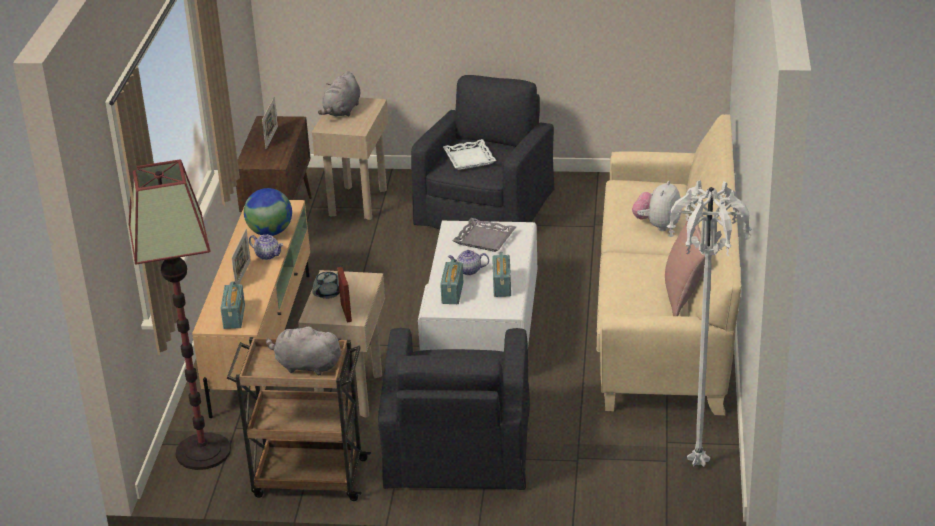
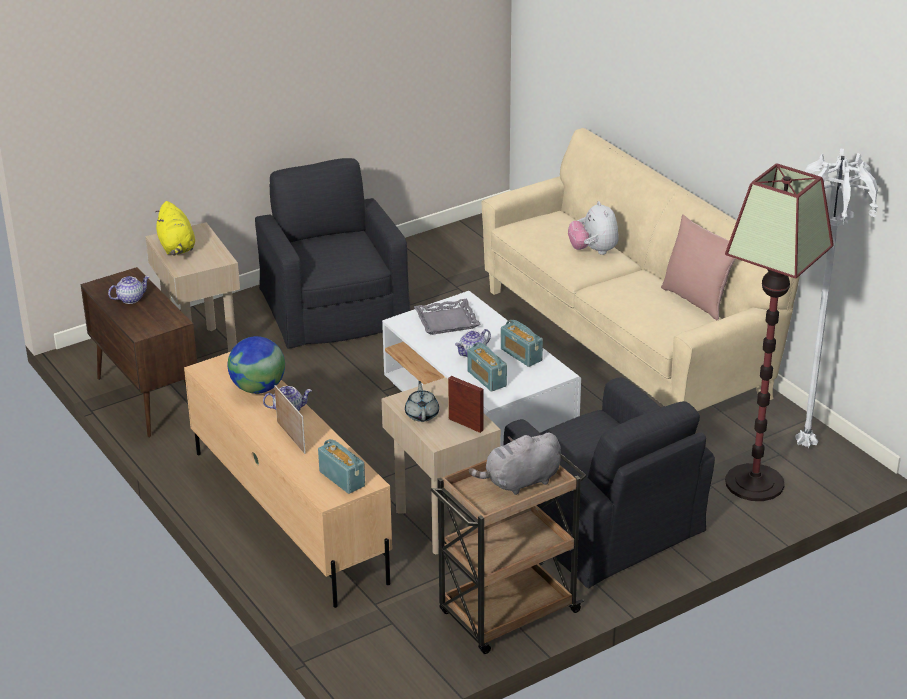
camera: 40 degrees left, 0 degrees up
(203, 452) = (374, 641): floor lamp -> floor lamp (754, 483)
(271, 137) = (130, 299): picture frame -> teapot
(342, 111) = (176, 247): grey plush toy -> yellow plush toy
(470, 158) = (329, 256): white tray -> none

